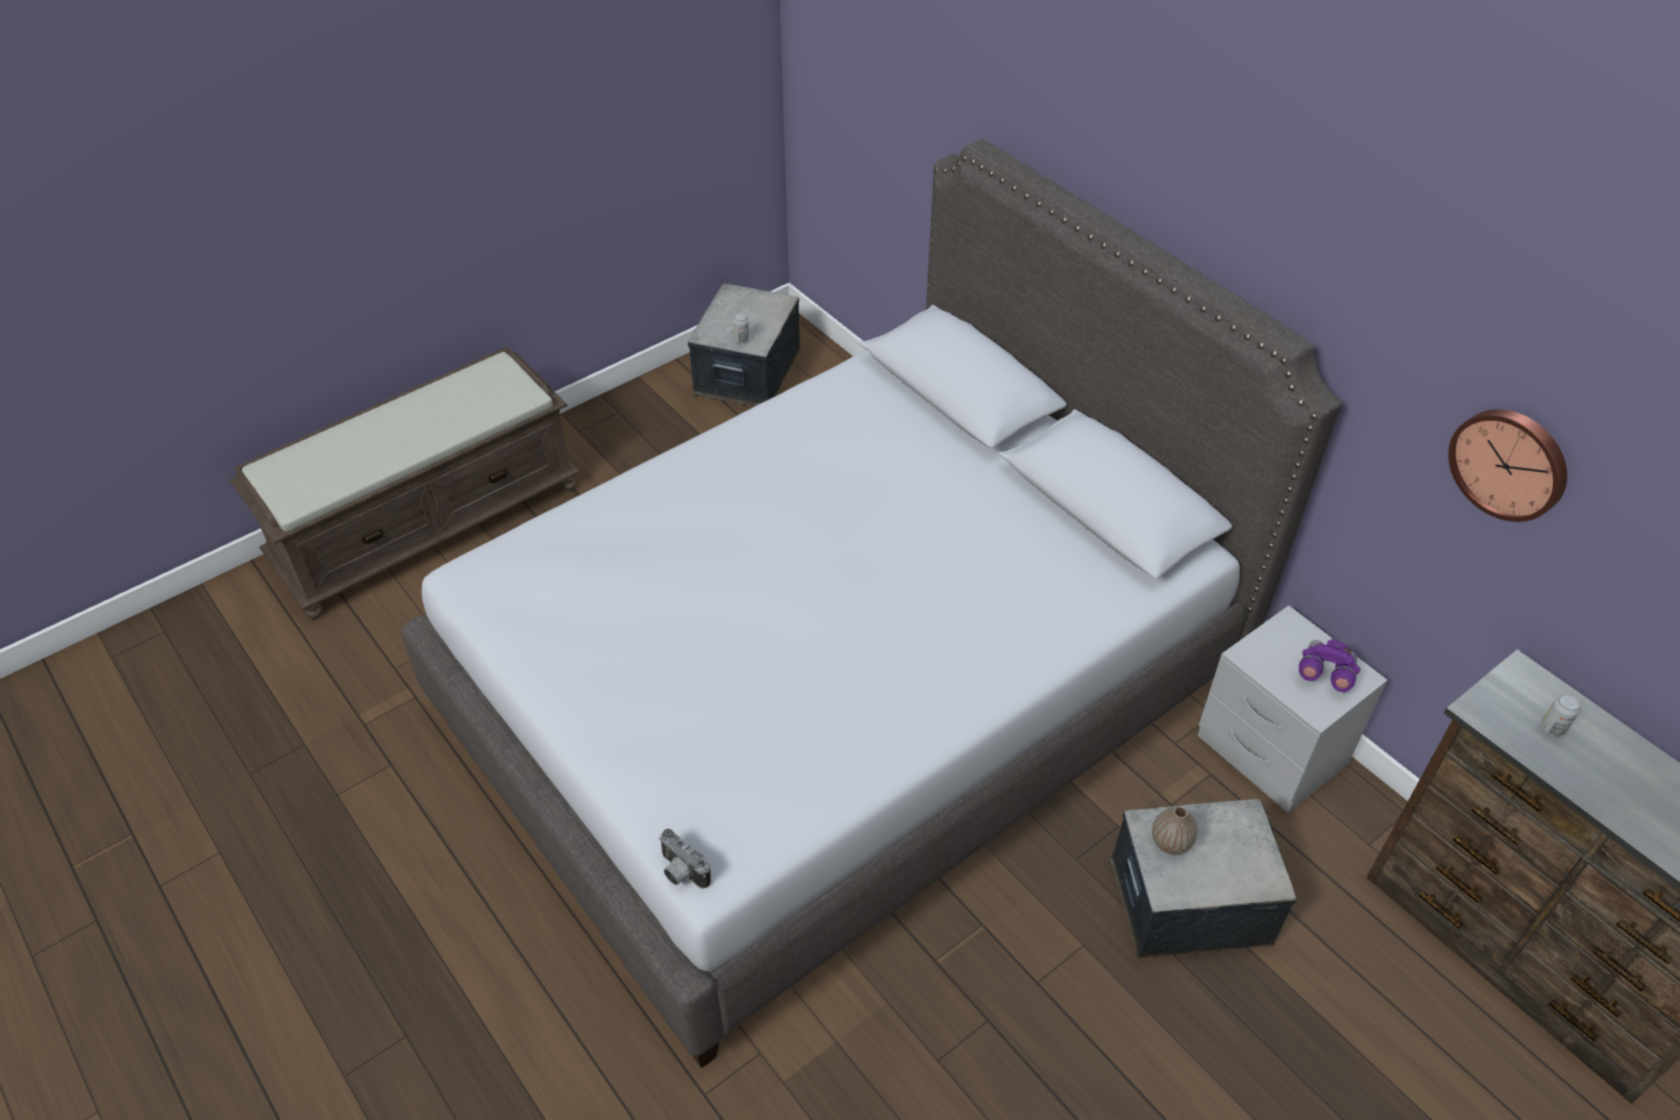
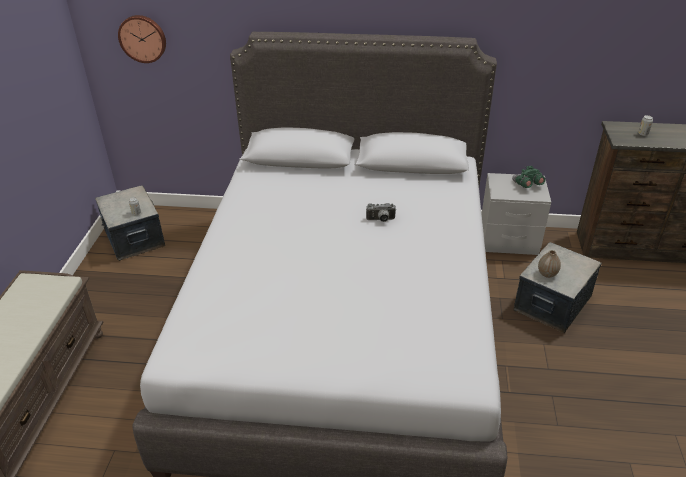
camera: 45 degrees left, 10 degrees down
(680, 872) = (461, 392): camera -> camera (381, 220)
(1324, 674) = (527, 185): purple binoculars -> green binoculars
(1510, 462) = (577, 42): wall clock -> wall clock (143, 38)

